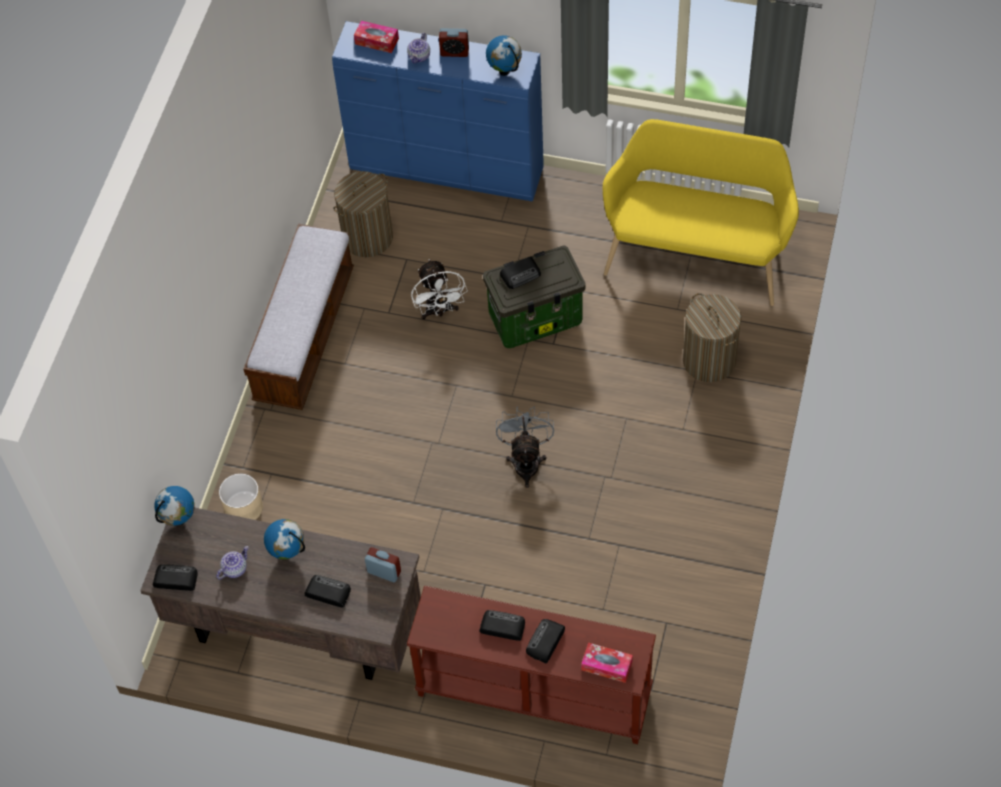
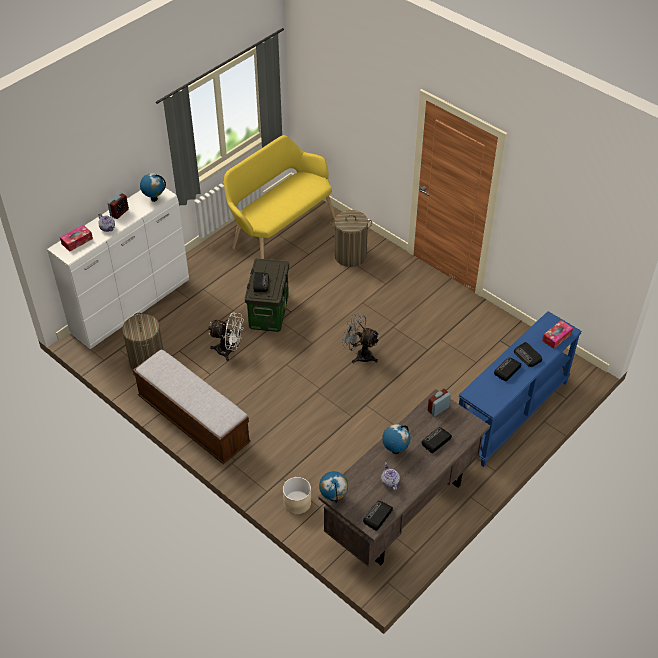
camera: 65 degrees left, 10 degrees down
(447, 171) = (132, 307): blue dresser -> white dresser
(533, 693) = (511, 414): brown console table -> blue console table

